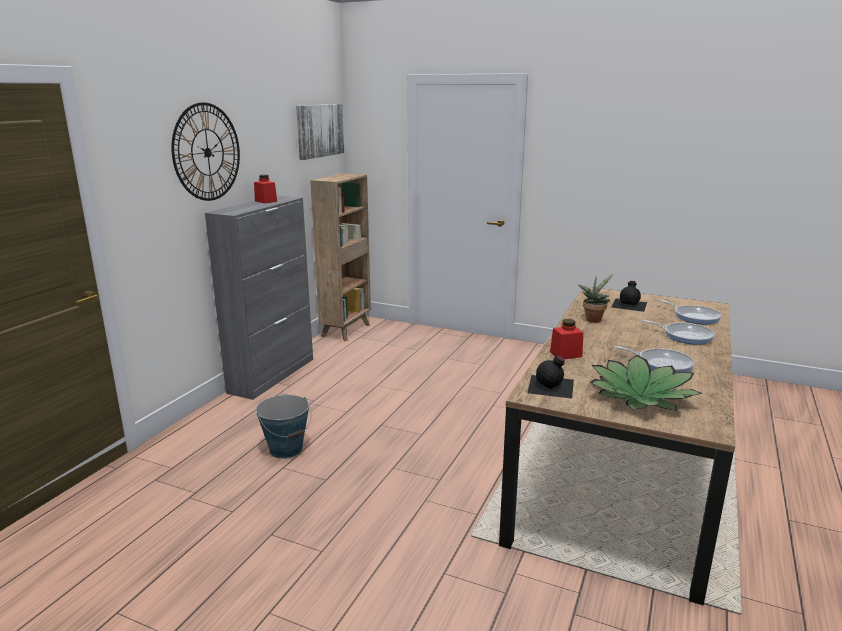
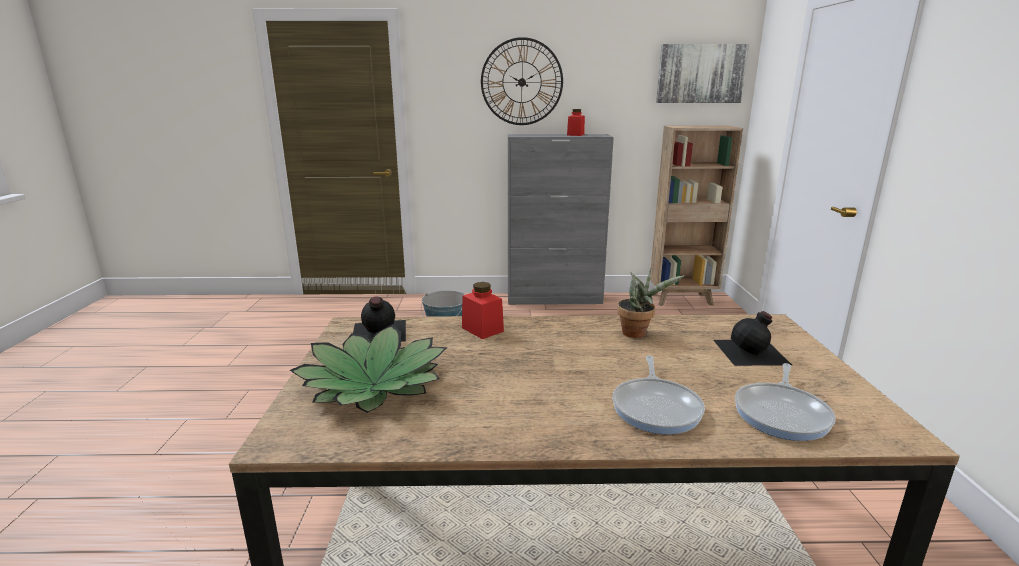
camera: 65 degrees right, 0 degrees up
(661, 364) = (502, 393): frying pan -> none

